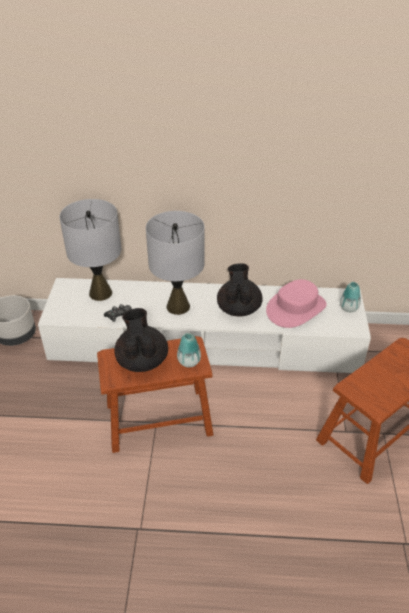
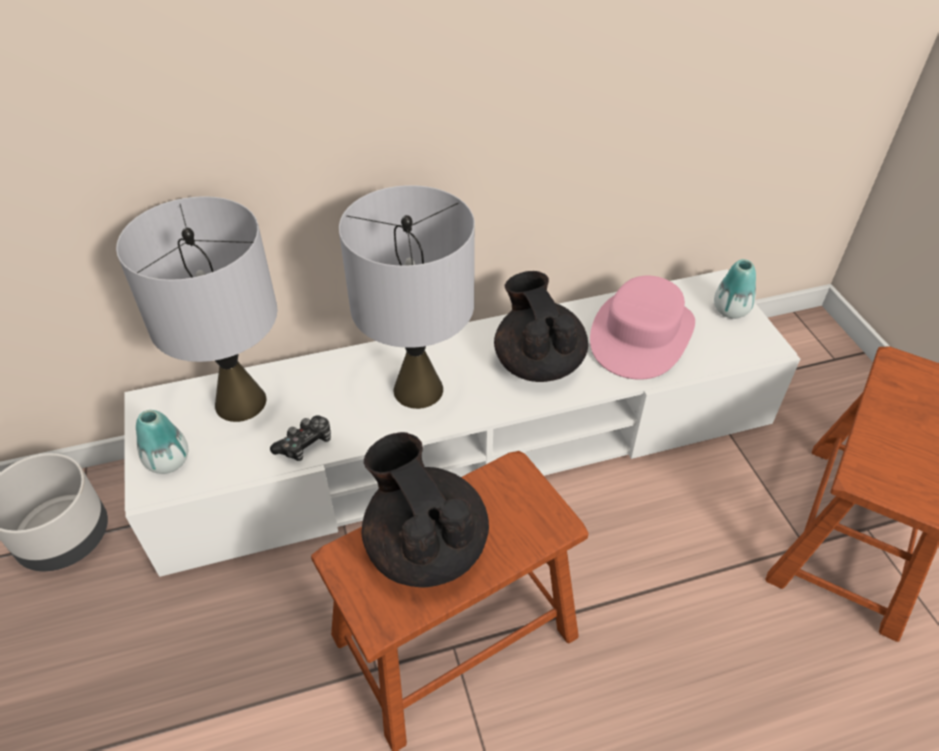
camera: 20 degrees left, 5 degrees up
(189, 361) = (528, 518): vase -> vase (168, 461)

